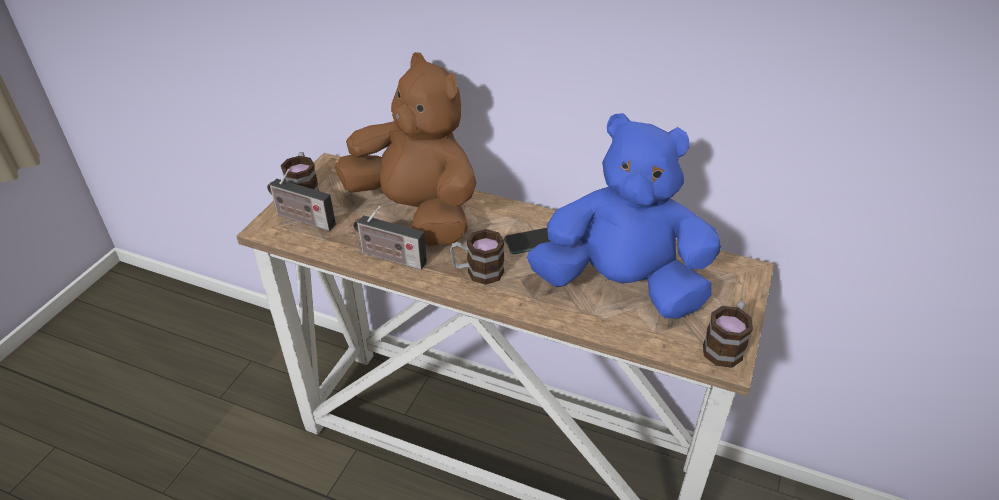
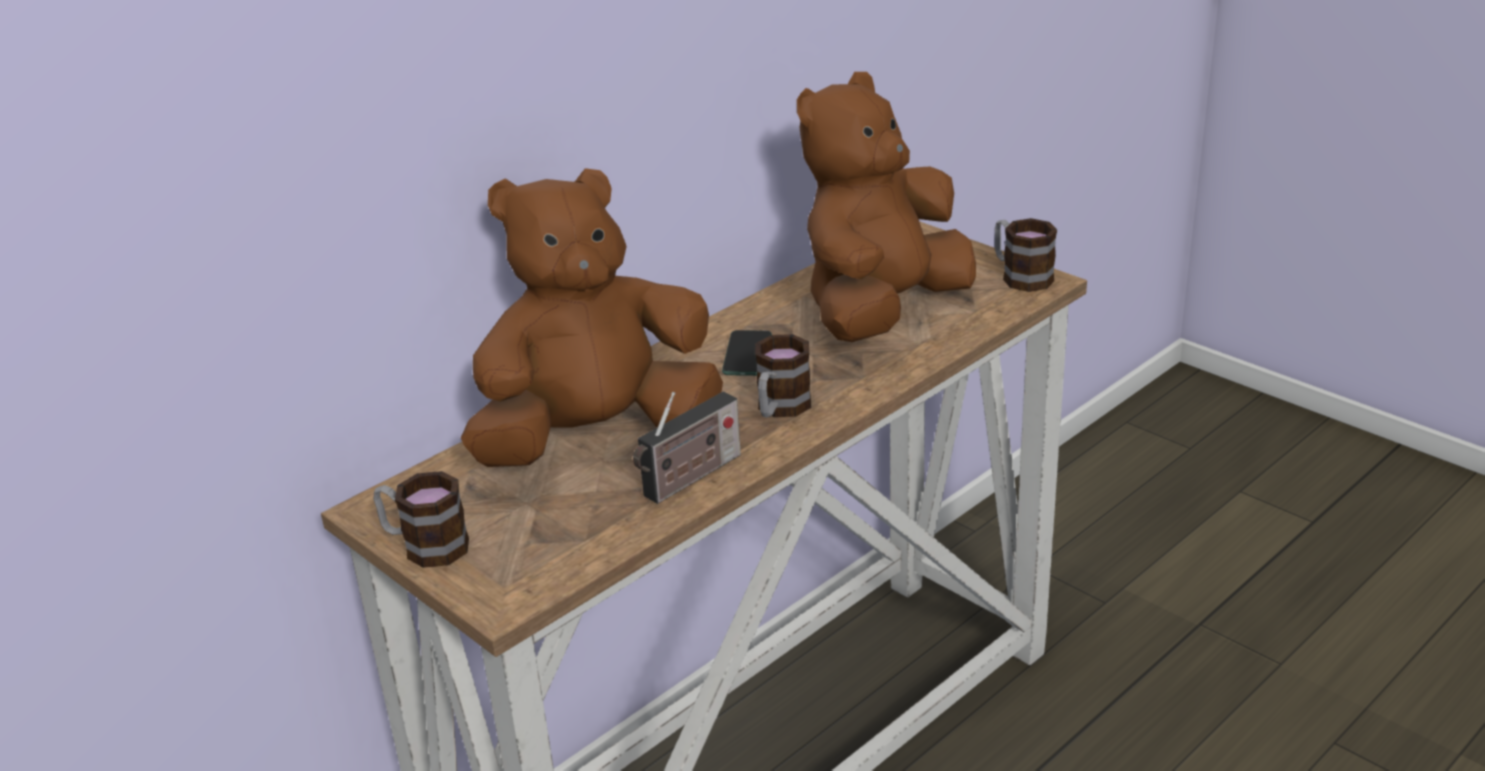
camera: 65 degrees left, 10 degrees down
(302, 219) = (512, 556): radio -> none
(621, 286) = (882, 313): blue plush toy -> brown plush toy

